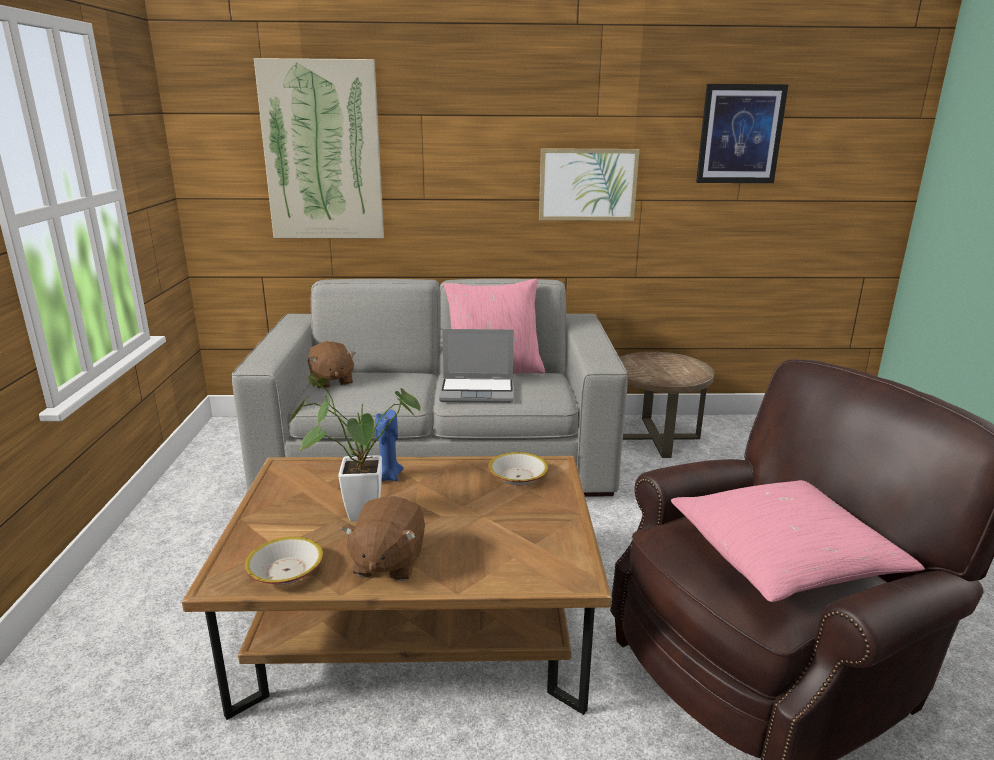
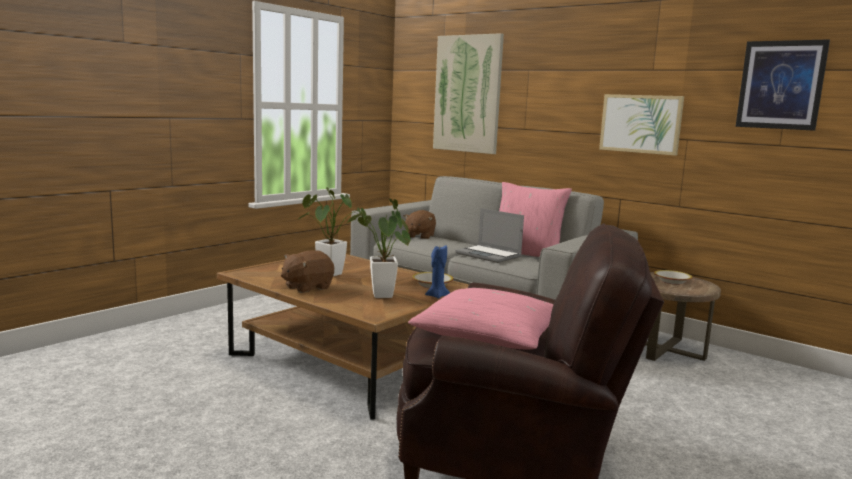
camera: 40 degrees right, 10 degrees down
(286, 571) = (265, 277): bowl -> bowl (672, 282)
(388, 477) = (368, 268): blue candle -> blue candle (437, 296)
(512, 531) = (382, 297): none -> potted plant

